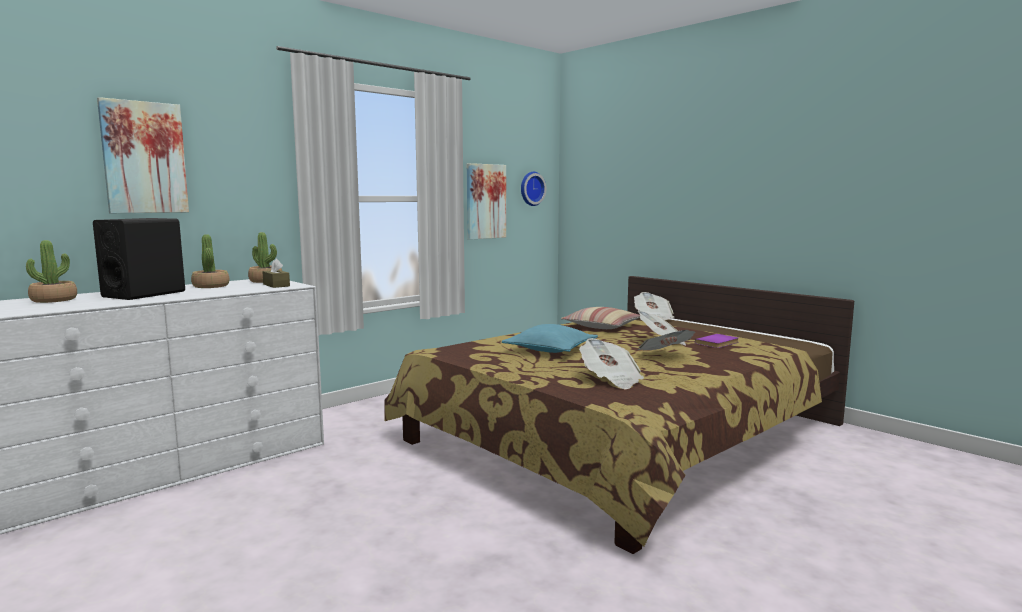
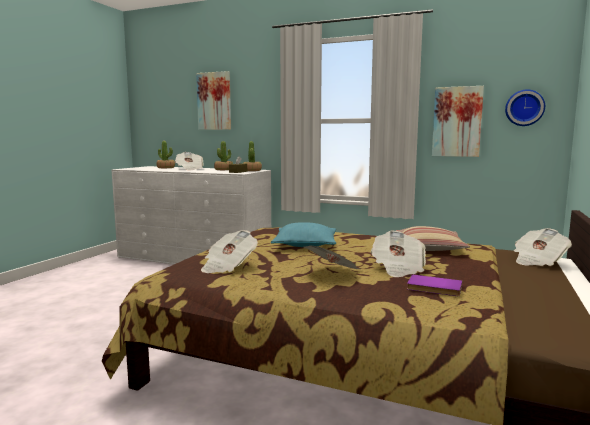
camera: 65 degrees right, 0 degrees up
(144, 294) = (189, 169): black speaker -> newspaper

